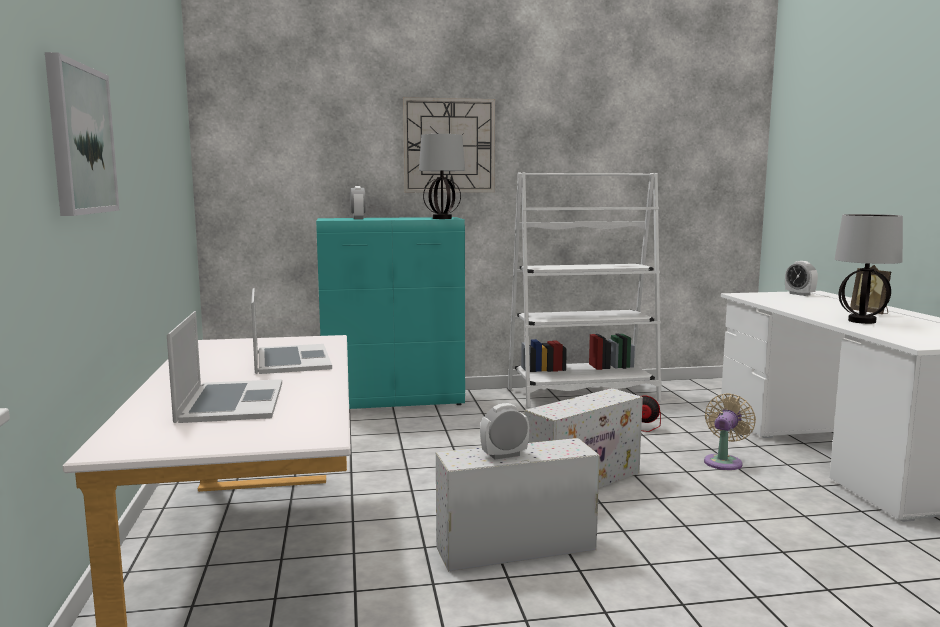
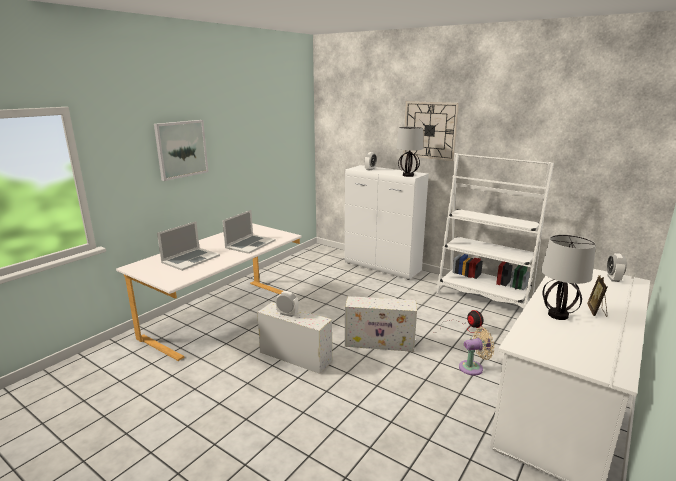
camera: 45 degrees right, 10 degrees up
(394, 402) = (383, 267): turquoise cabinet -> white cabinet

